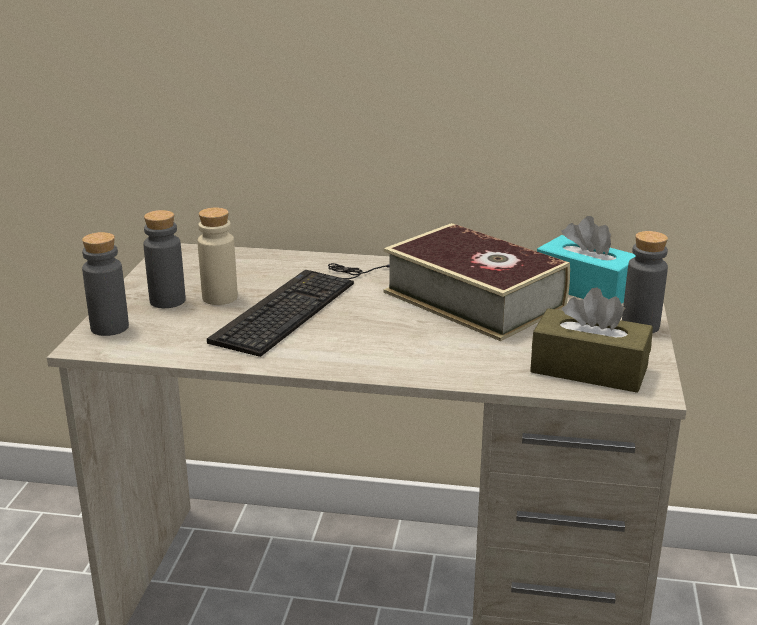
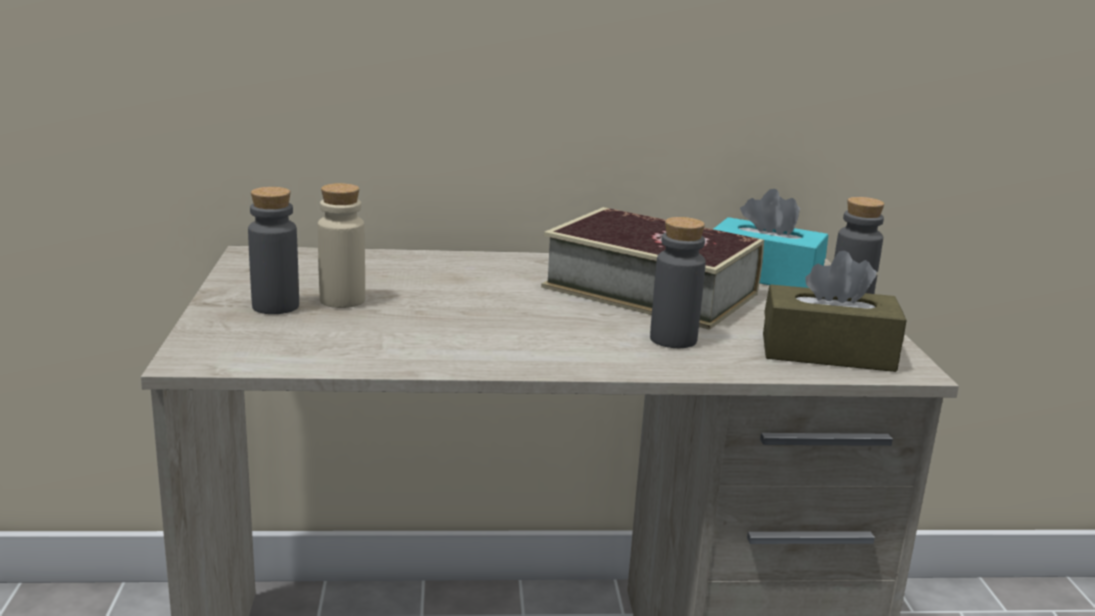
camera: 15 degrees left, 5 degrees down
(109, 327) = (213, 338): grey bottle -> grey bottle (673, 339)
(300, 304) = (448, 302): keyboard -> none

